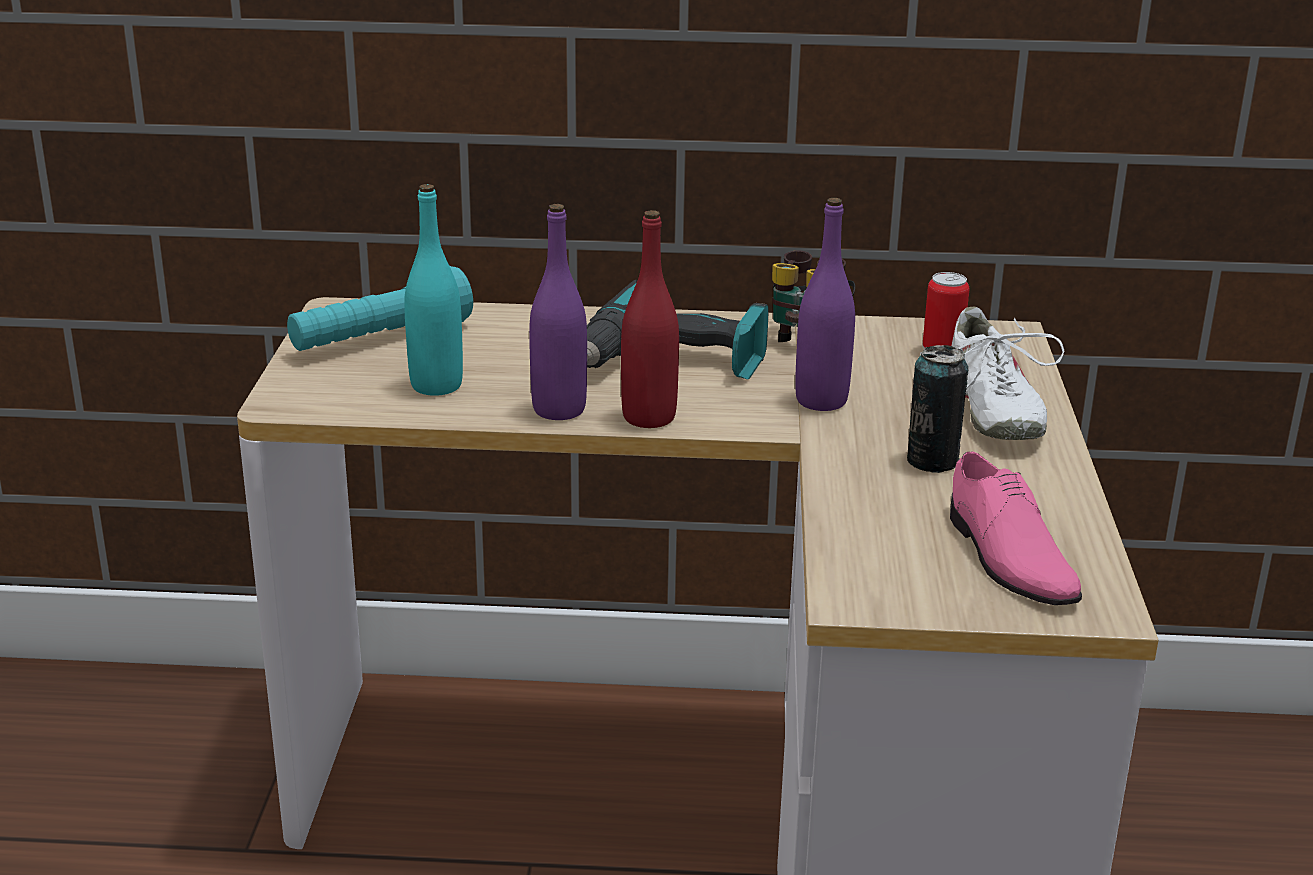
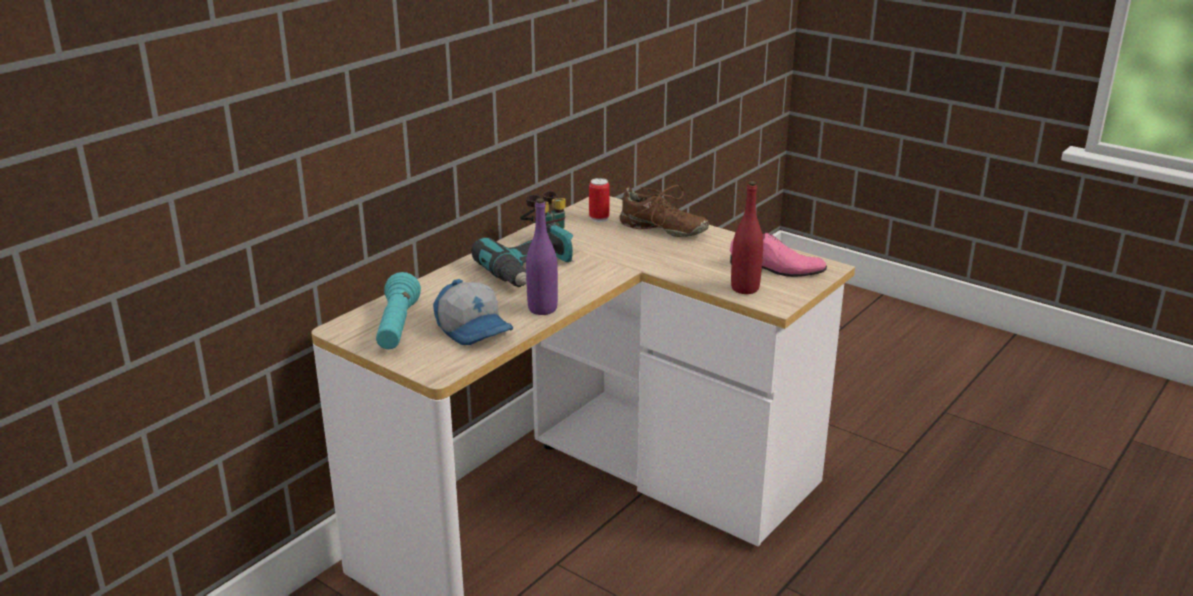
camera: 55 degrees left, 0 degrees up
(436, 385) = (474, 329): turquoise bottle -> cap
(649, 417) = (578, 292): red bottle -> red bottle (745, 288)
(821, 401) = (611, 255): purple bottle -> none
(932, 460) = (689, 254): can -> none
(990, 411) = (662, 229): white shoe -> brown shoe

